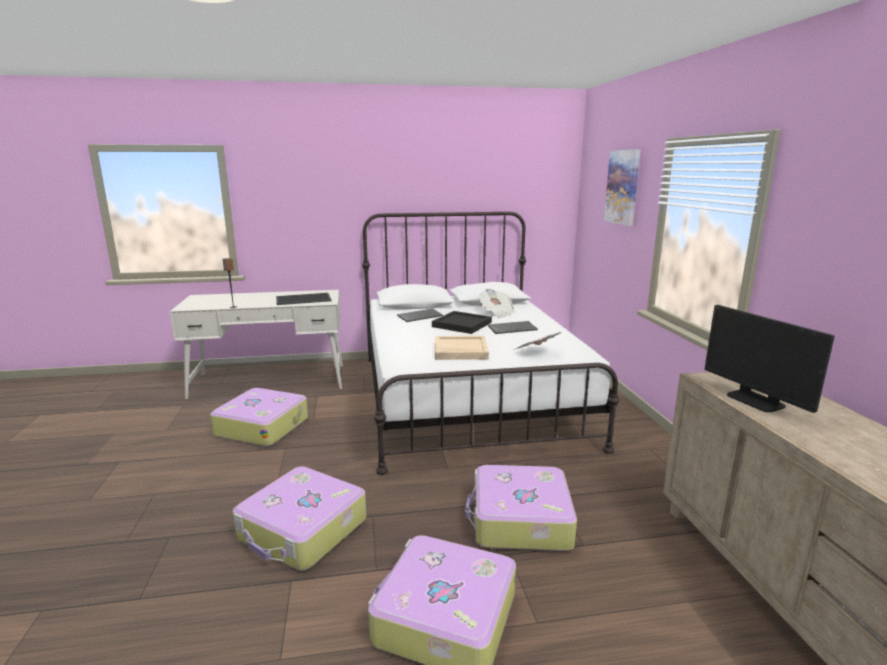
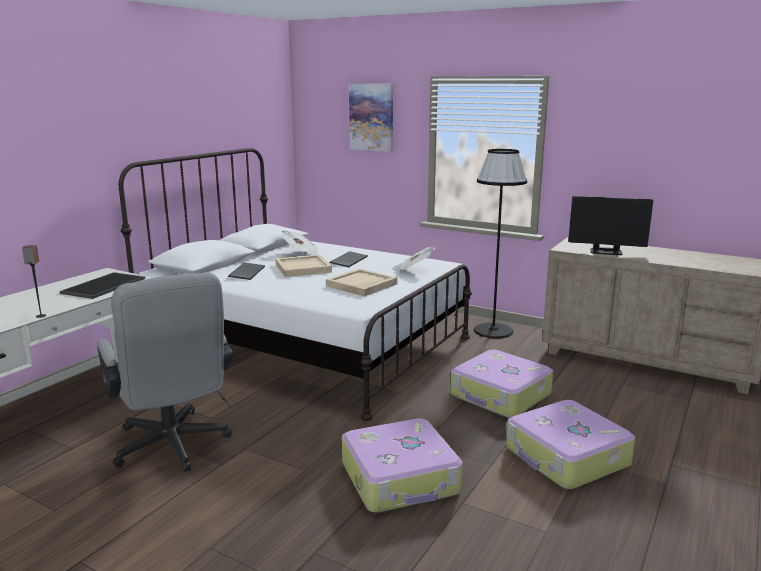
camera: 50 degrees left, 0 degrees up
(262, 426) = (173, 448): suitcase -> grey office chair
(462, 324) = (303, 268): black tray -> beige tray
(656, 459) = (493, 331): none -> black floor lamp

